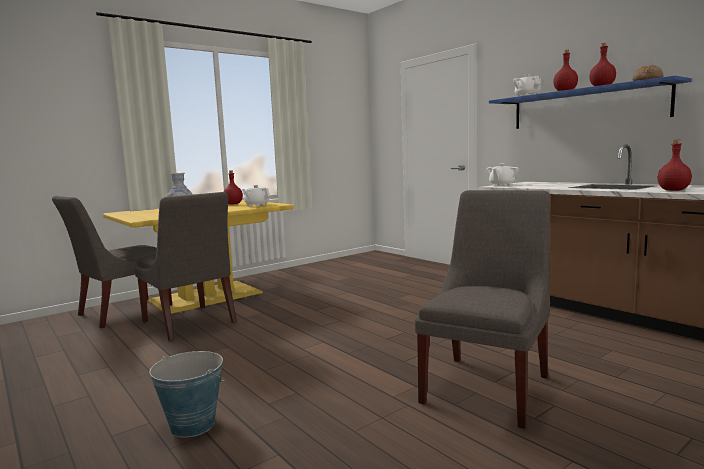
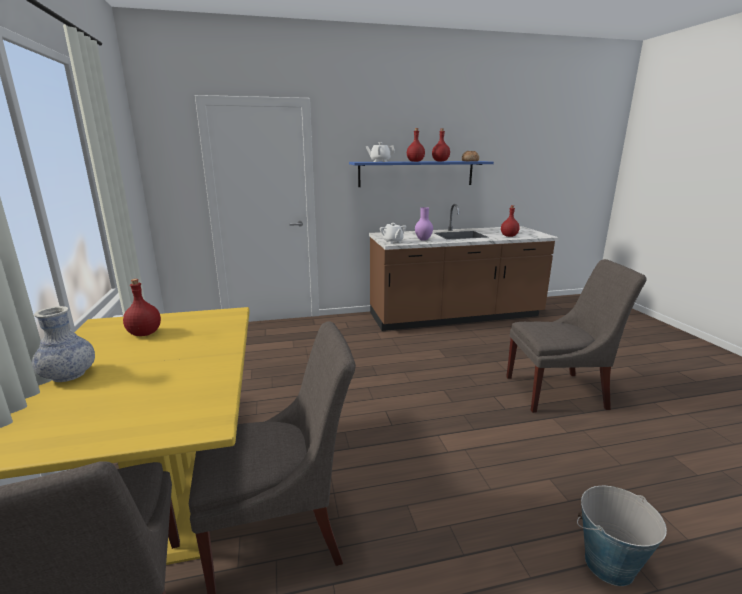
camera: 65 degrees left, 10 degrees up
(256, 205) = (210, 323): white teapot -> none
(488, 386) = (559, 392): grey chair -> grey chair turned 120 degrees clockwise
(539, 186) = (423, 240): none -> purple vase

